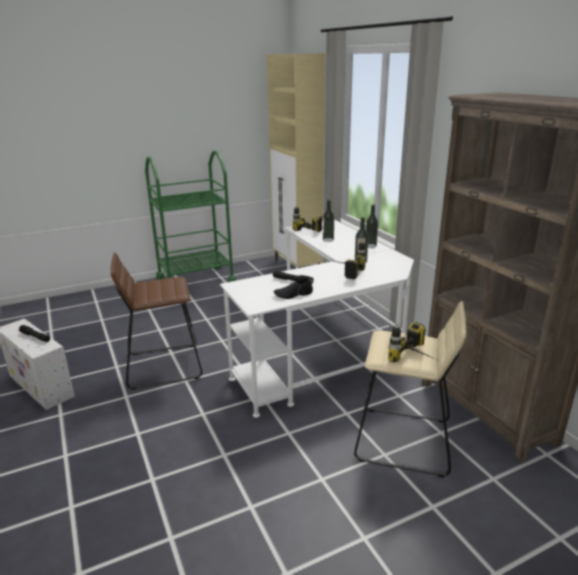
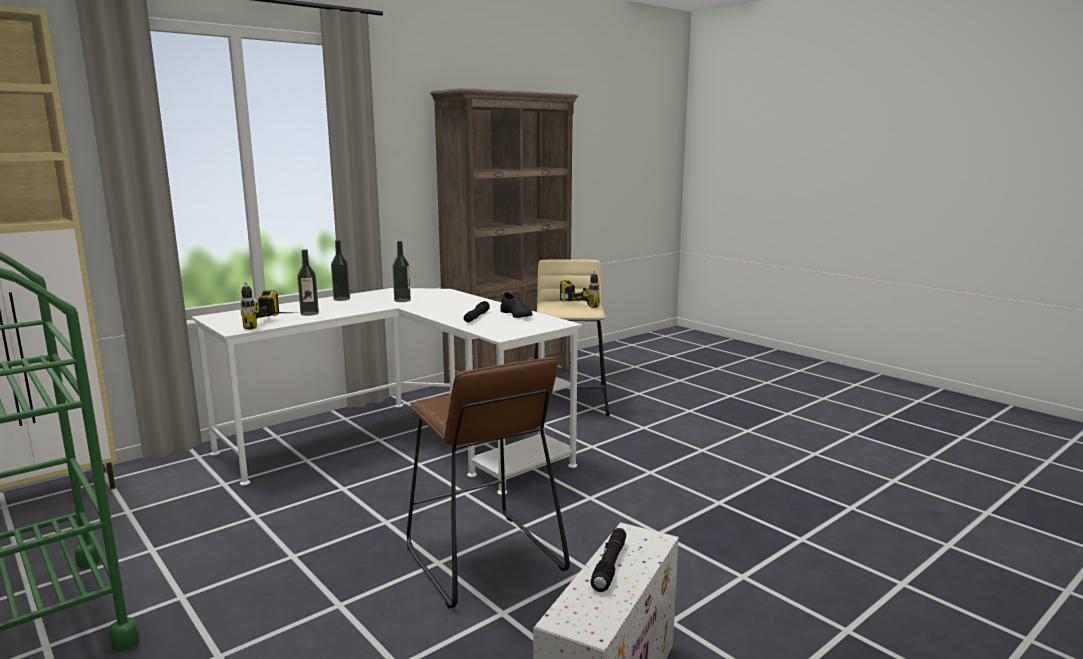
camera: 105 degrees left, 10 degrees down
(344, 272) = (440, 303): power drill -> none

